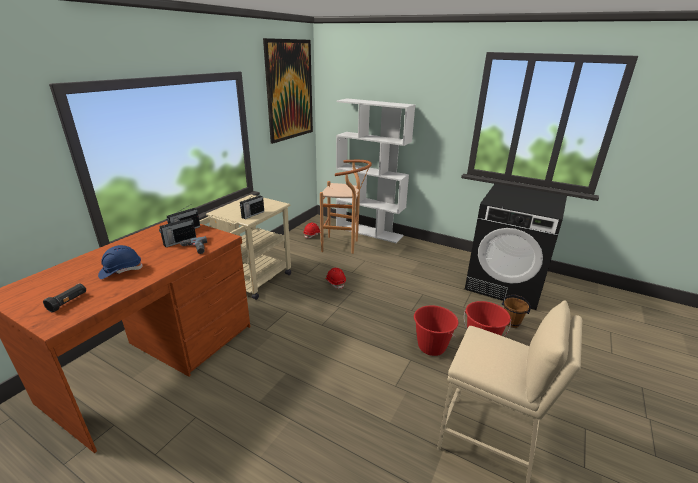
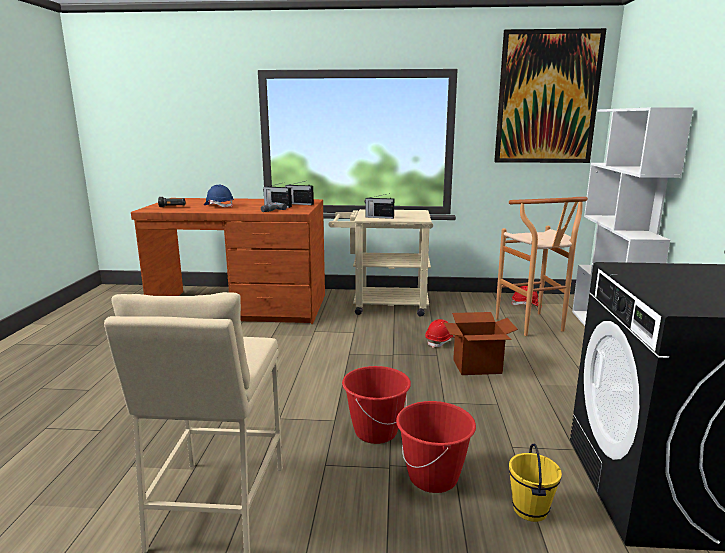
camera: 65 degrees right, 10 degrees down
(378, 283) = (477, 367): none -> cardboard box
(511, 323) = (529, 509): brown bucket -> yellow bucket

